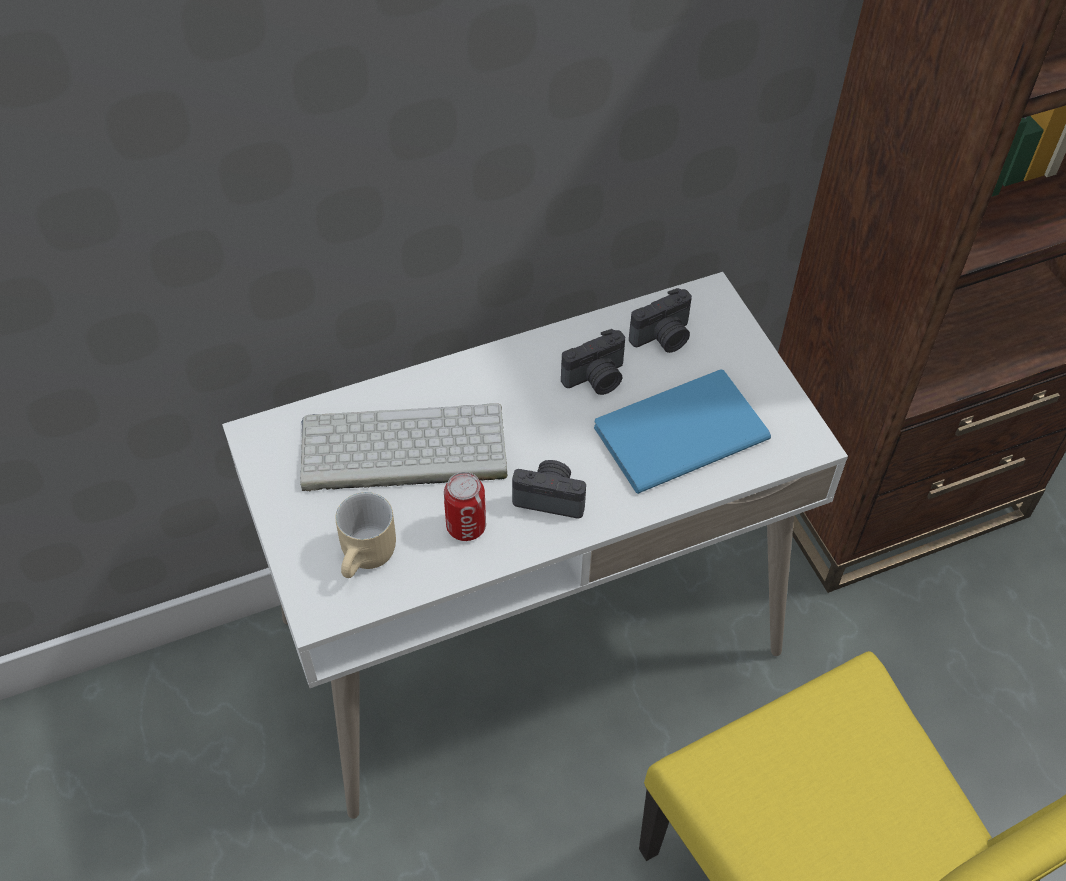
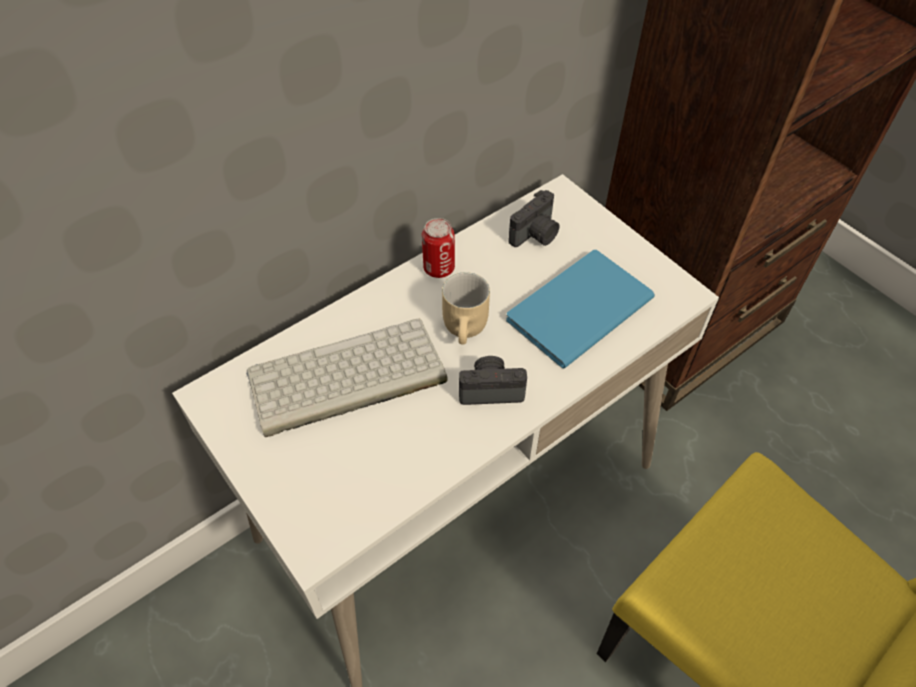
camera: 15 degrees left, 0 degrees up
(369, 557) = (346, 484): beige mug -> beige mug (468, 329)
(466, 526) = (425, 433): can -> can (439, 268)
(596, 379) = (494, 280): camera -> none

